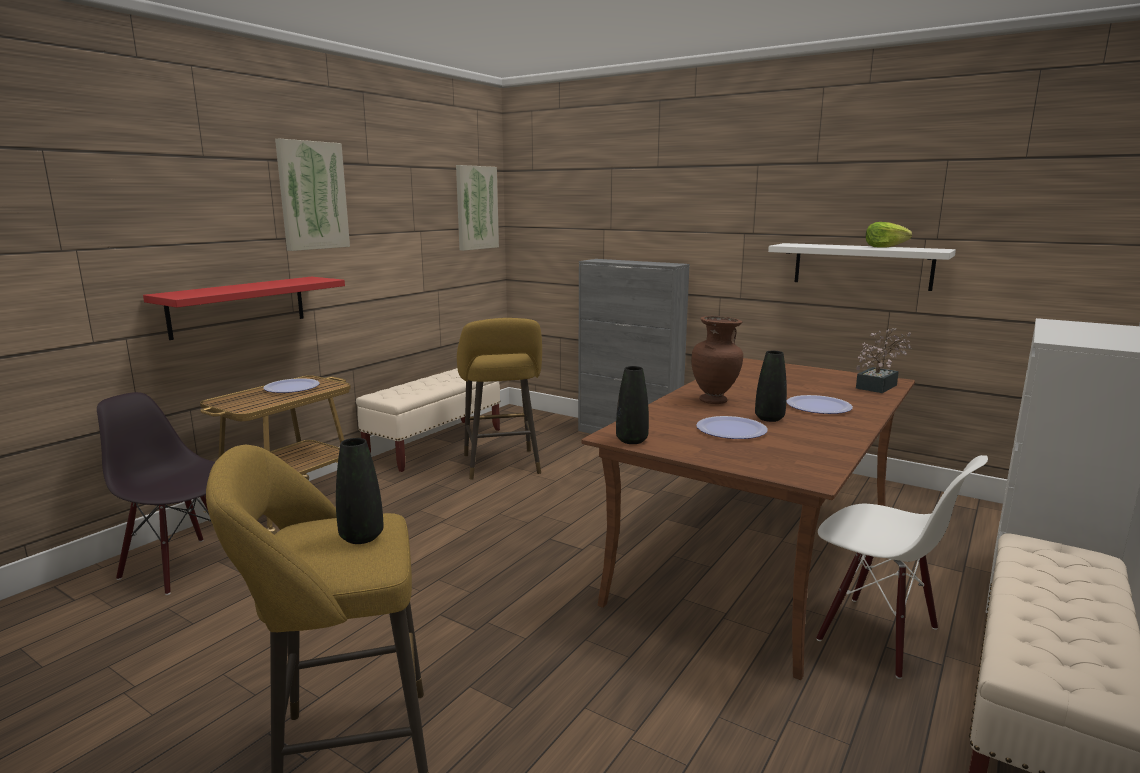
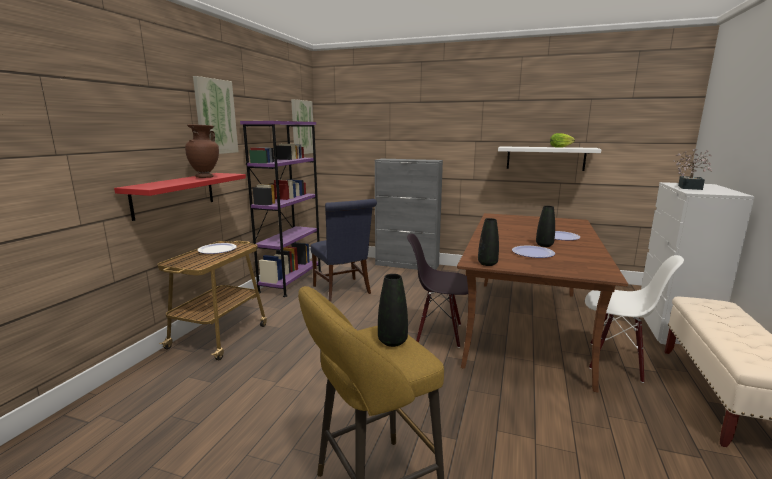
camera: 15 degrees left, 0 degrees up
(182, 566) = (162, 384): black chair -> black chair (439, 333)
(436, 444) = (291, 281): beige bench -> purple bookcase
(502, 466) = (343, 290): yellow stool -> blue chair
(714, 401) = (503, 238): brown vase -> brown vase (205, 177)
(879, 386) = (575, 223): potted plant -> potted plant (689, 187)

